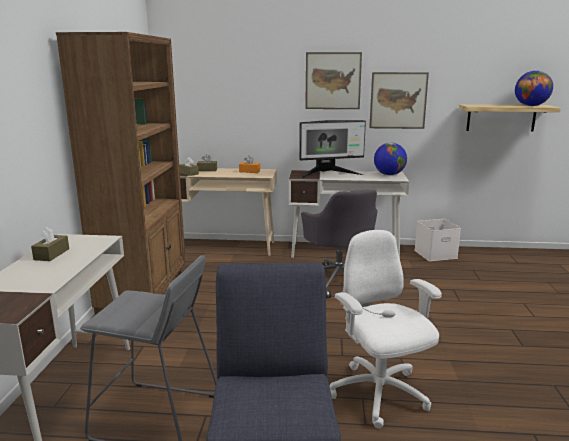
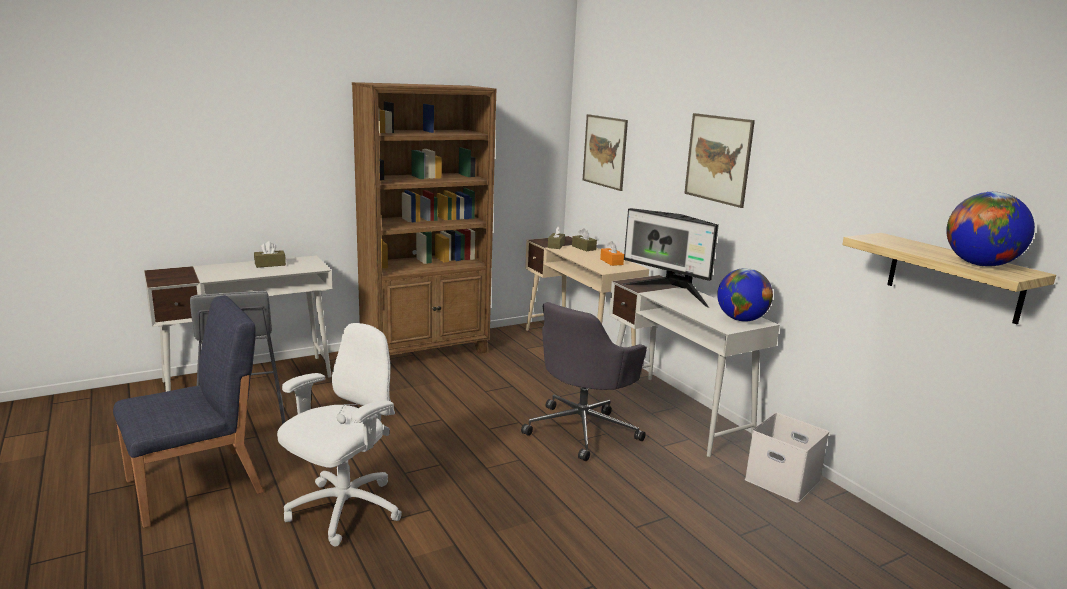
camera: 55 degrees right, 0 degrees up
(398, 100) = (792, 205): picture -> picture (604, 151)

